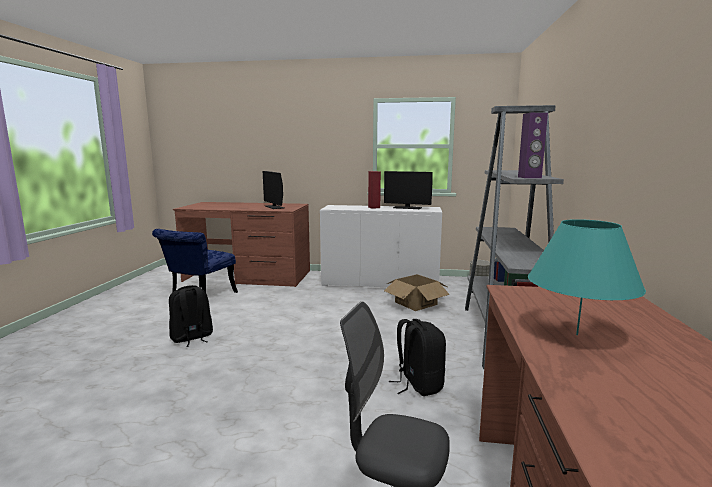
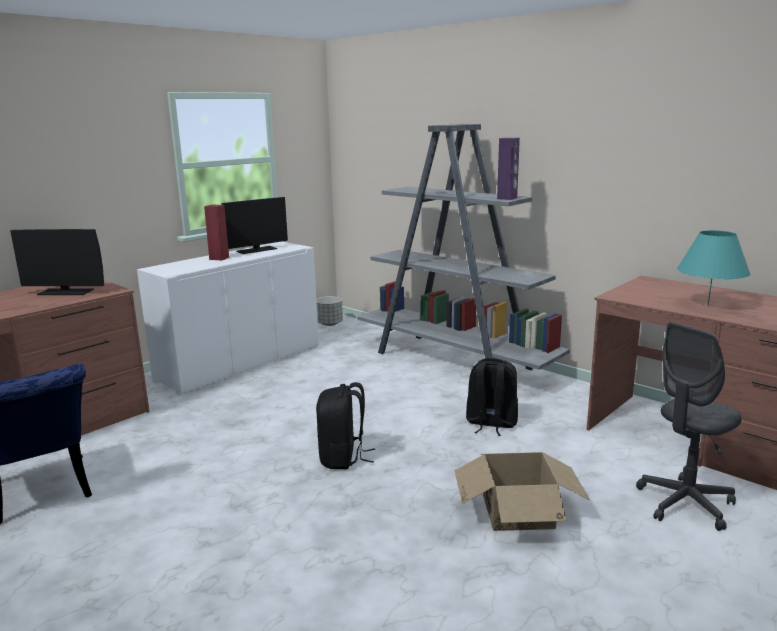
camera: 55 degrees left, 5 degrees up
(191, 338) = (199, 528): black backpack -> black backpack (343, 458)
(415, 303) = (329, 367): cardboard box -> cardboard box (518, 511)

